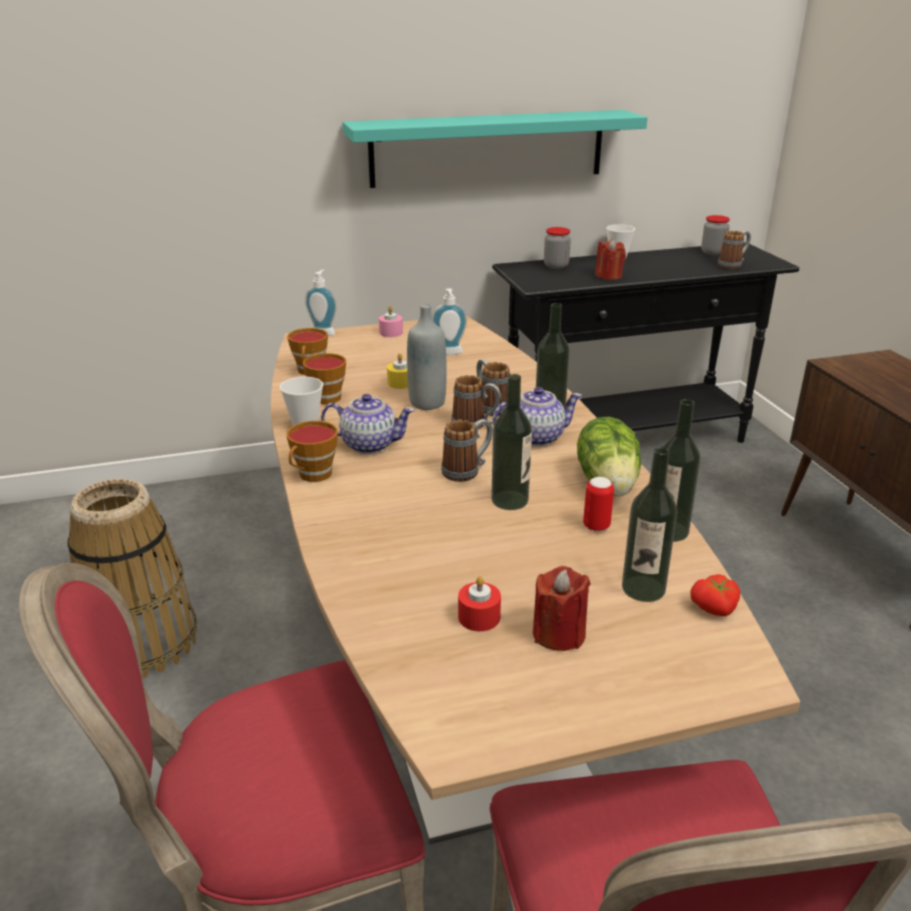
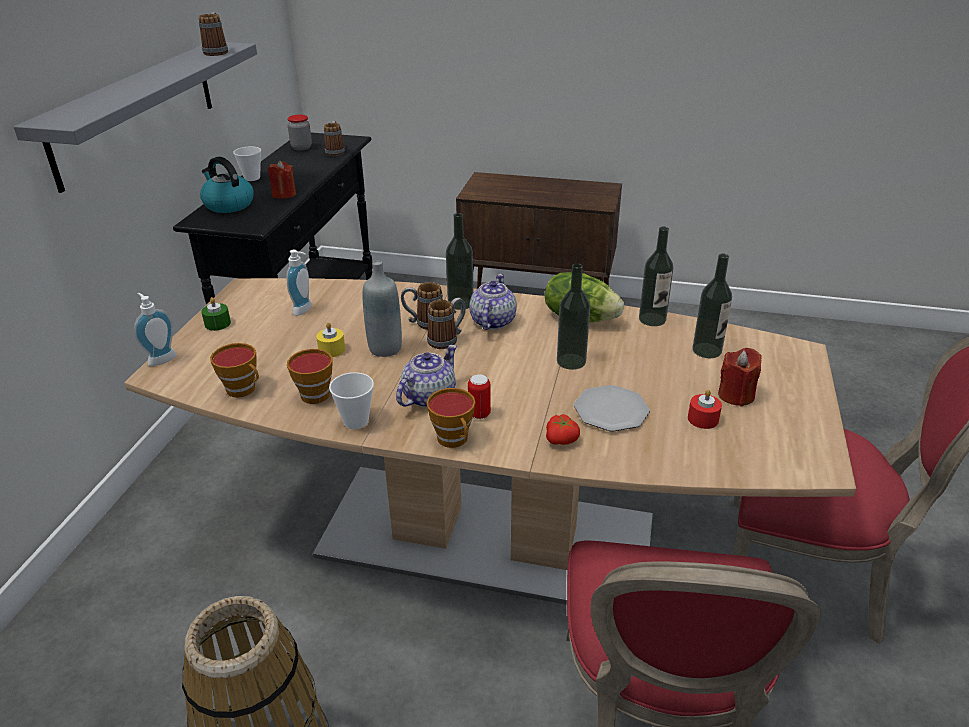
camera: 60 degrees left, 5 degrees up
(391, 332) = (217, 324): pink candle -> green candle
(437, 547) = (610, 410): none -> plate
(467, 470) = (514, 365): mug -> mug (217, 51)
(488, 148) = (136, 111): turquoise shelf -> grey shelf
(556, 266) = (228, 204): jar -> kettle
(596, 526) = (629, 341): can -> can (479, 414)
(714, 608) = (739, 336): tomato -> tomato (562, 439)

